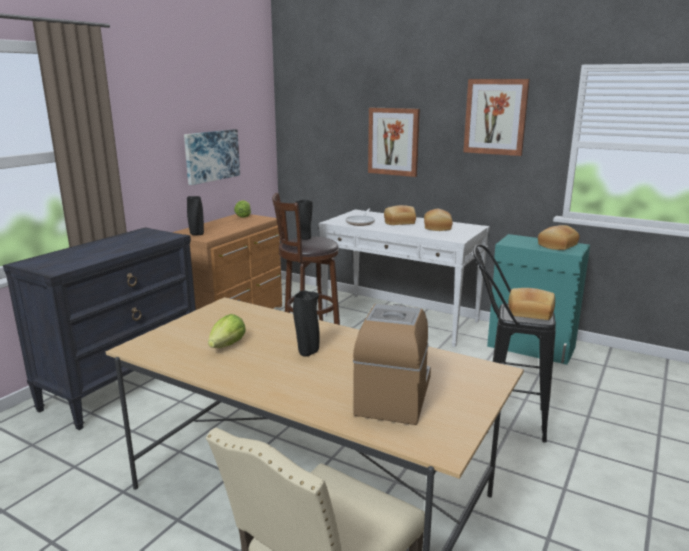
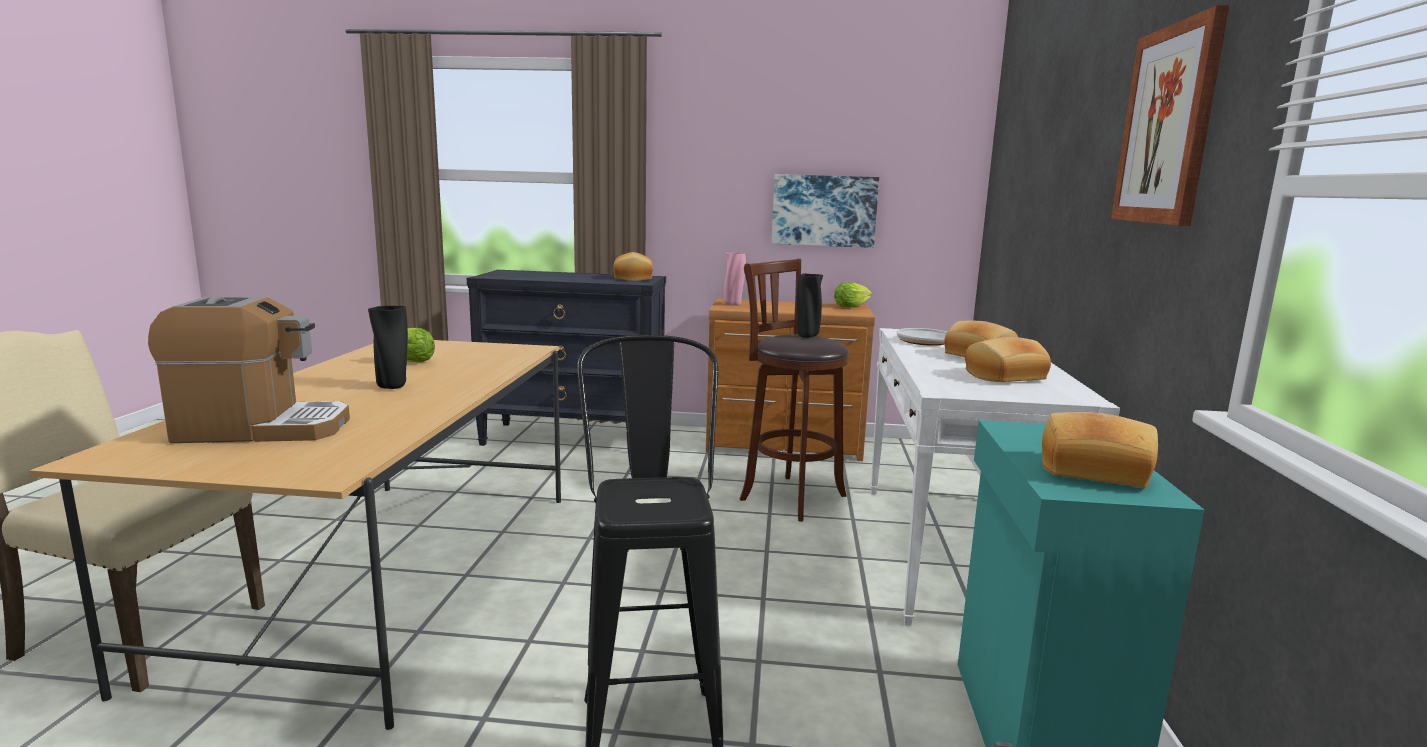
camera: 65 degrees right, 5 degrees down
(196, 234) = (733, 304): black vase -> pink vase
(393, 141) = (1058, 201): picture -> none
(530, 312) = (659, 500): bread -> bread (634, 278)

